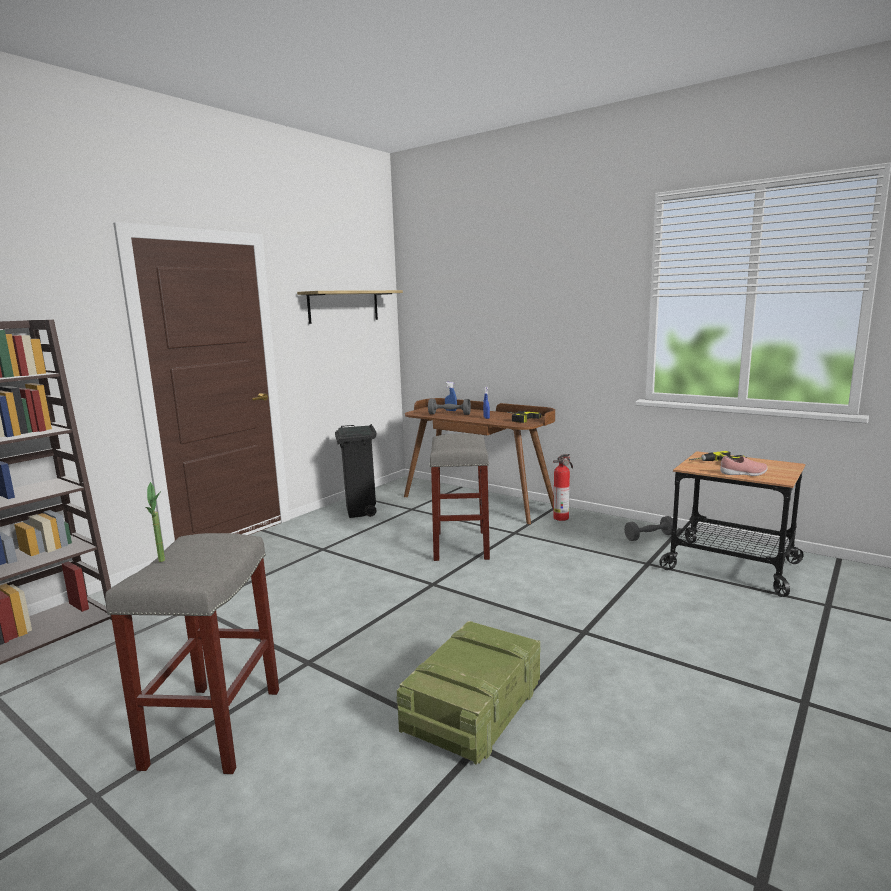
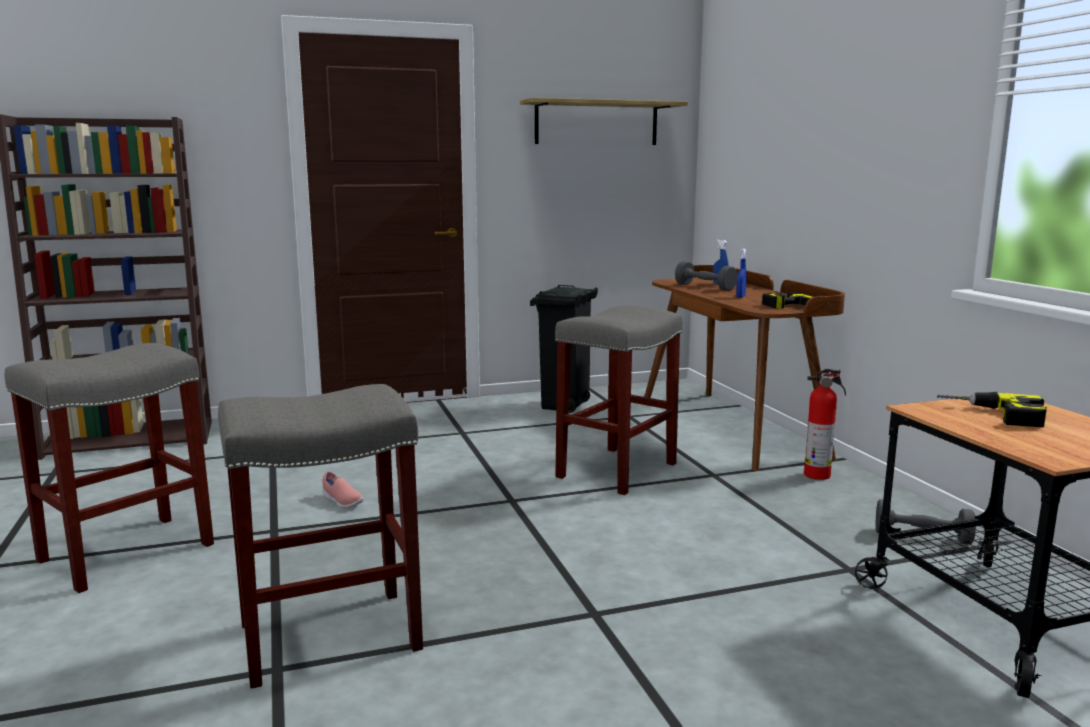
camera: 35 degrees right, 0 degrees up
(163, 562) = (80, 357): potted plant -> none
(473, 712) = (327, 637): crate -> grey stool
(743, 474) = (1001, 436): pink shoe -> pink shoe (342, 501)

